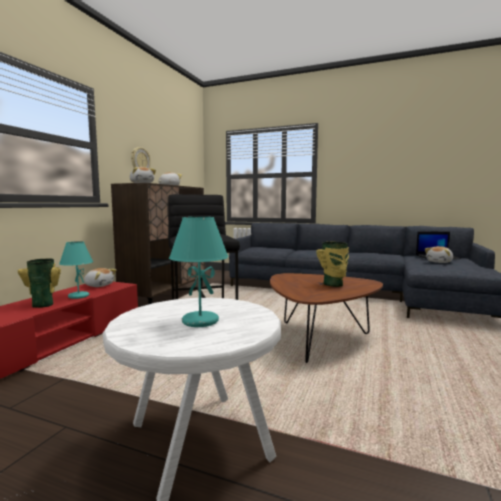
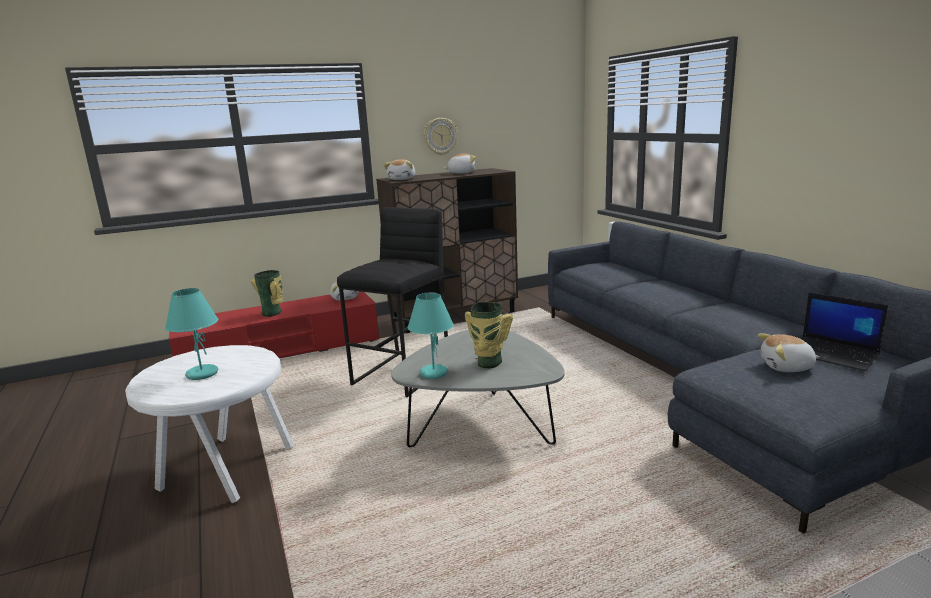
camera: 45 degrees right, 10 degrees up
(78, 296) = (306, 309): turquoise table lamp -> turquoise table lamp (433, 373)
(319, 339) = (482, 427): brown coffee table -> grey coffee table

